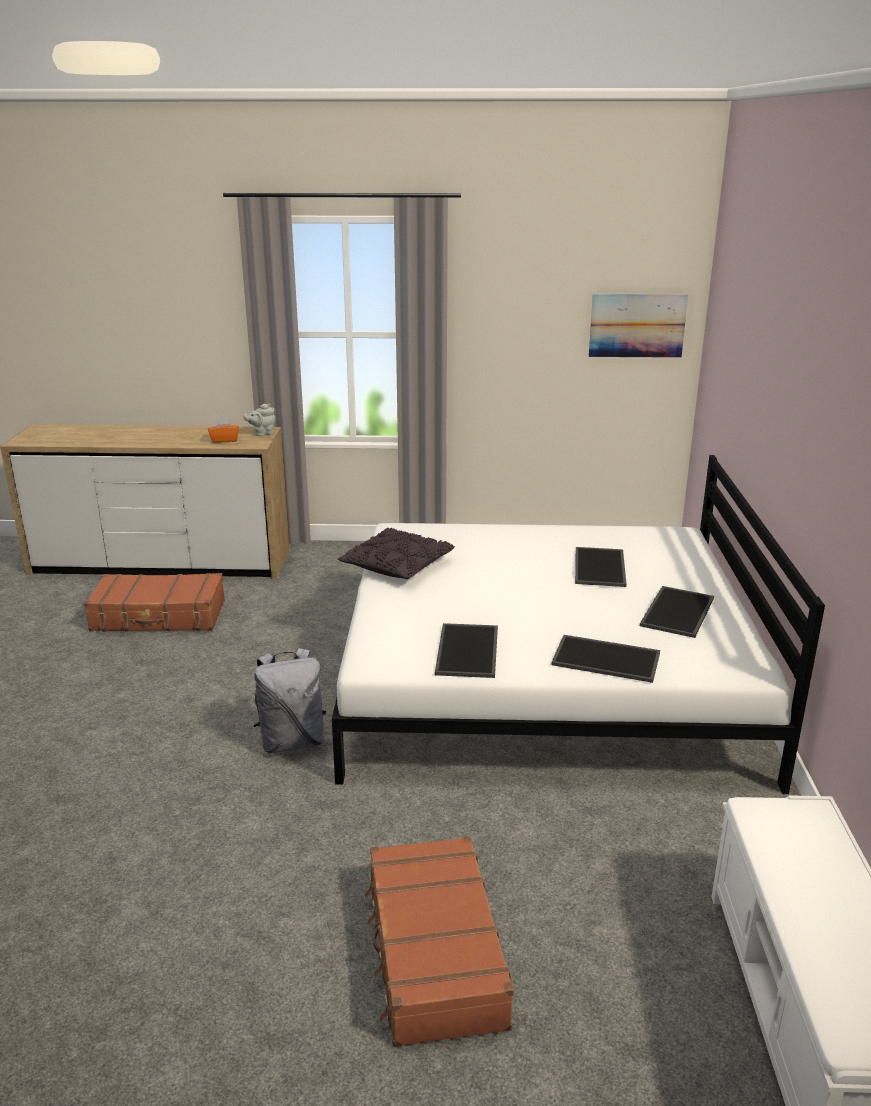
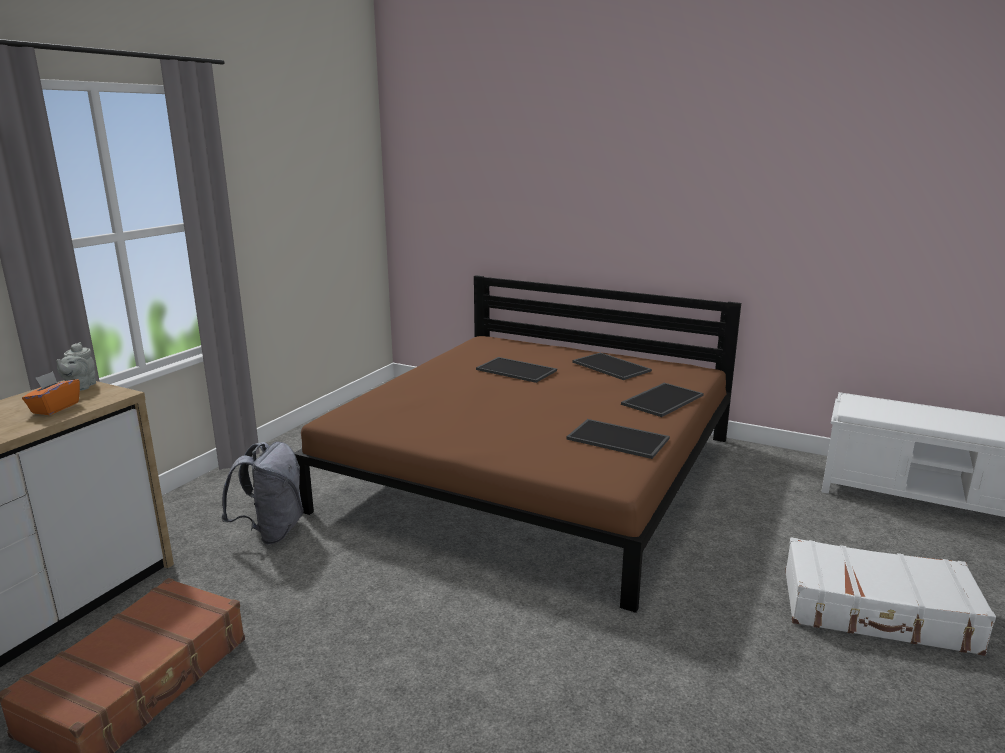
camera: 65 degrees left, 5 degrees down
(292, 741) = (547, 624): grey backpack -> grey backpack (271, 532)
(397, 566) = (422, 434): black pillow -> none
(433, 953) = (877, 612): brown suitcase -> white suitcase
(546, 676) = (535, 472): white bed -> brown bed
(637, 325) = (349, 192): picture -> none

